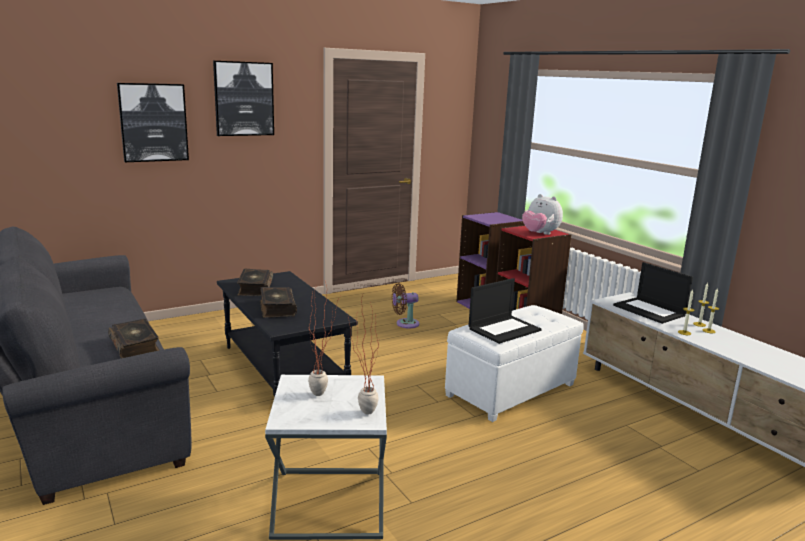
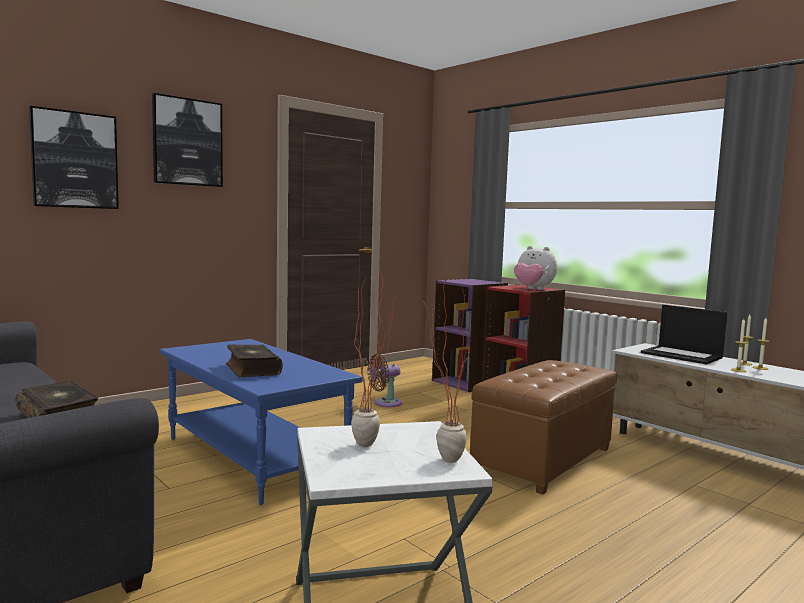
camera: 10 degrees left, 10 degrees down
(254, 289) = (213, 354): book -> none
(282, 369) = (252, 457): black coffee table -> blue coffee table
(504, 329) = (539, 379): laptop -> none
(511, 390) = (544, 459): white ottoman -> brown ottoman

